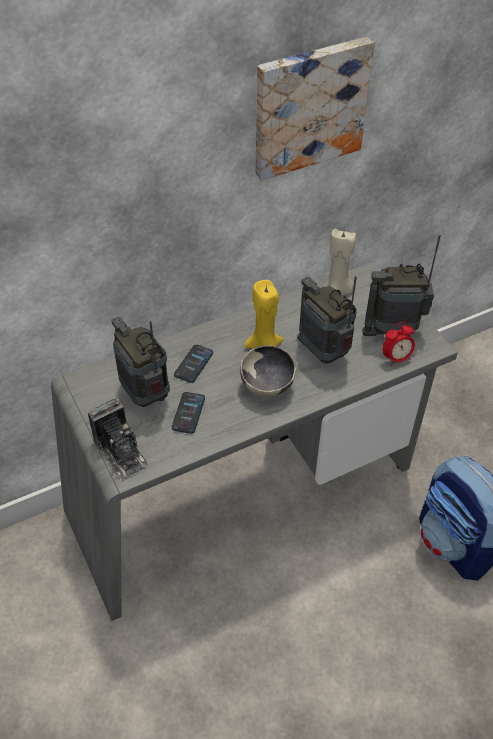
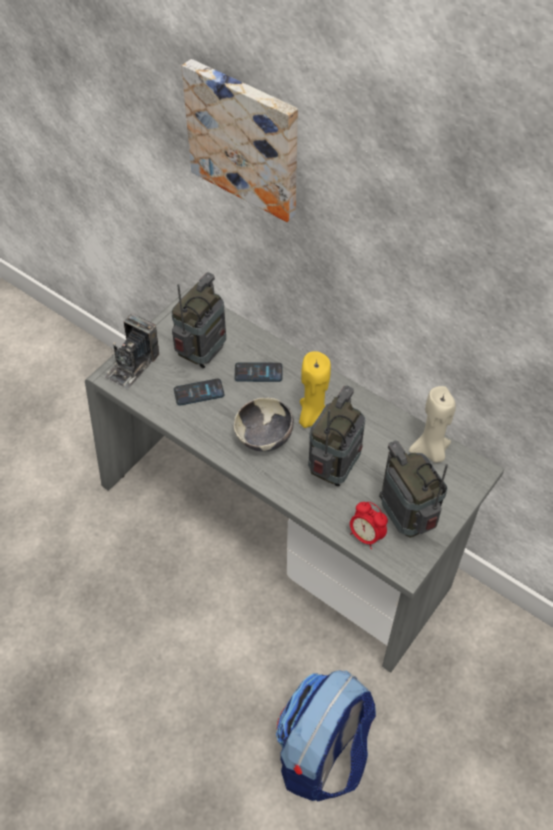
camera: 65 degrees right, 5 degrees up
(308, 106) = (458, 244): picture -> picture (245, 138)

